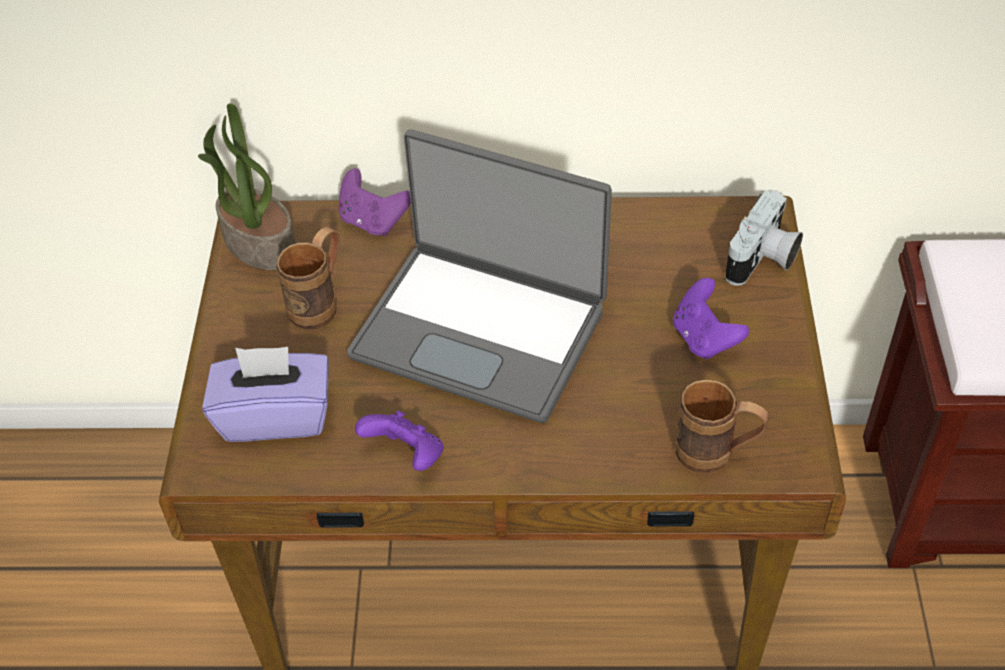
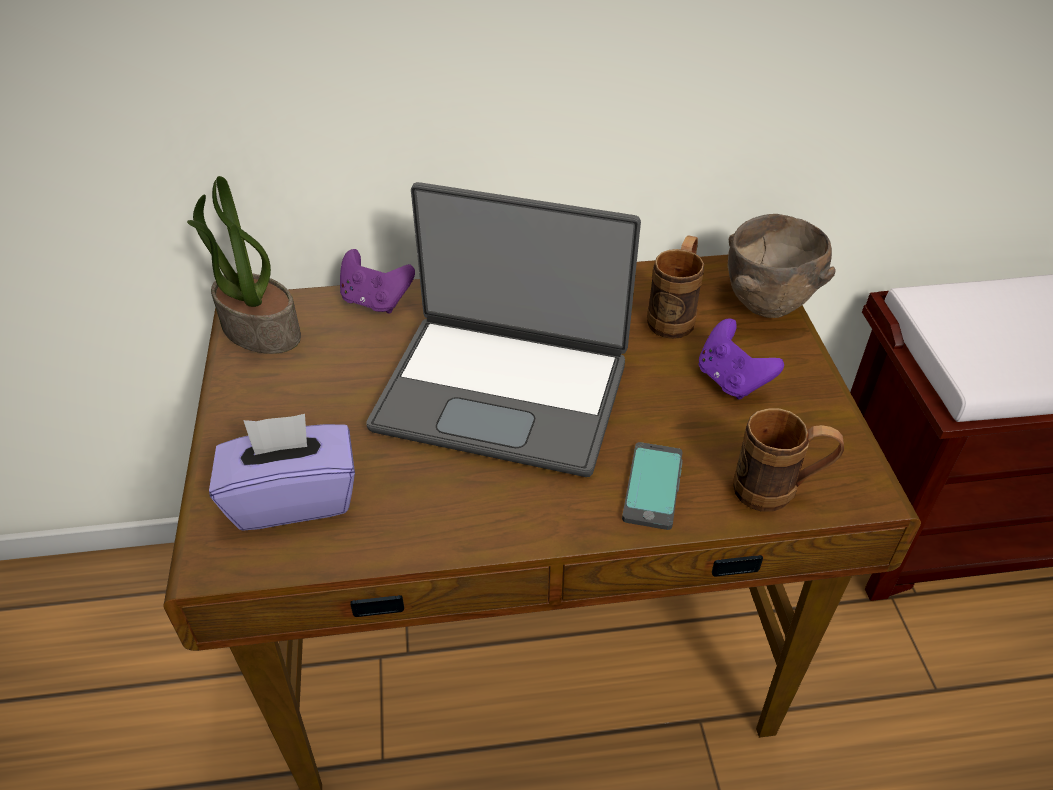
camera: 10 degrees left, 5 degrees down
(320, 303) = (331, 380): brown mug -> brown mug (675, 316)
(406, 455) = (446, 526): purple game controller -> none
(601, 438) = (653, 486): none -> phone
(763, 260) = (766, 306): camera -> brown bowl

